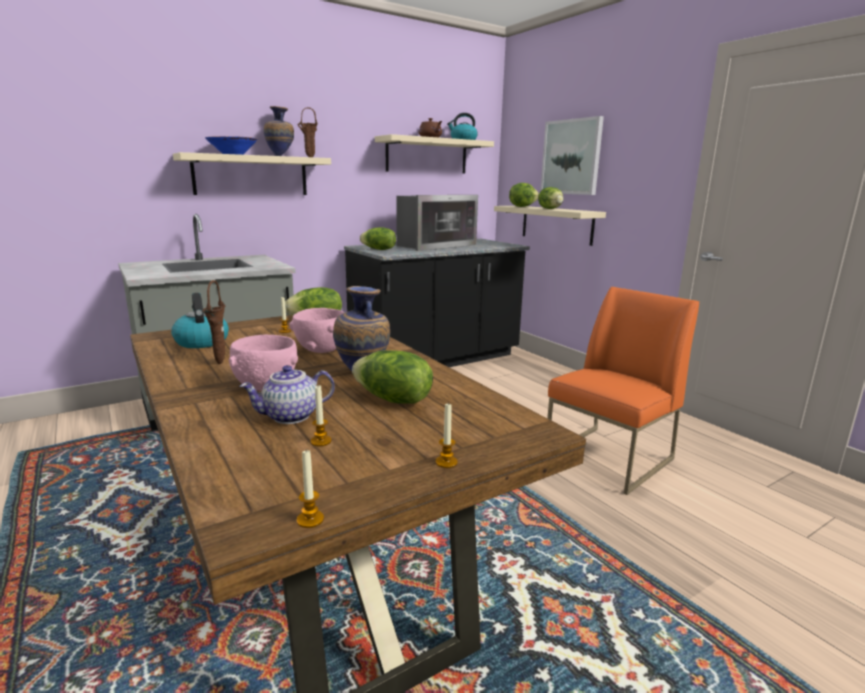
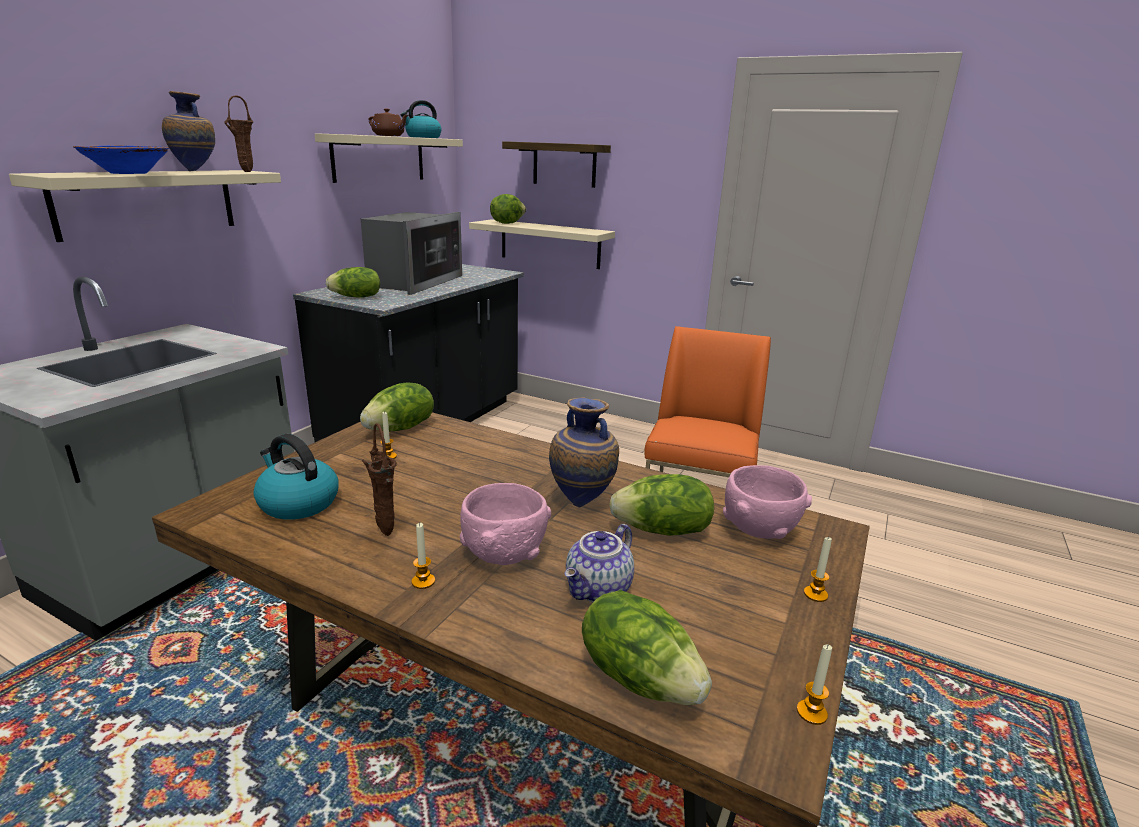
camera: 30 degrees left, 5 degrees up
(321, 350) = (482, 478): pink bowl -> pink bowl (759, 530)
(321, 441) = (678, 612): candle -> candle (423, 581)
(550, 209) = (549, 228): lettuce -> lettuce (640, 677)
(571, 157) = (564, 164): picture -> shelf

